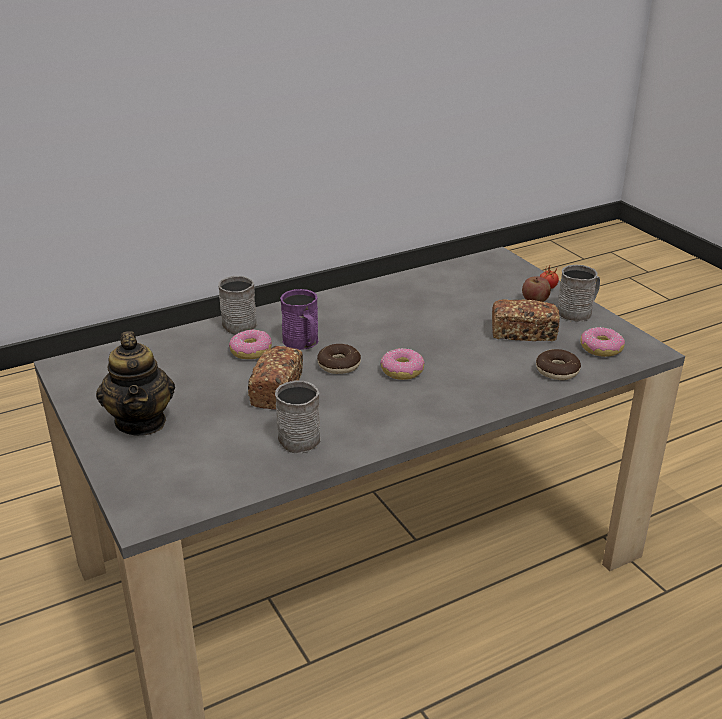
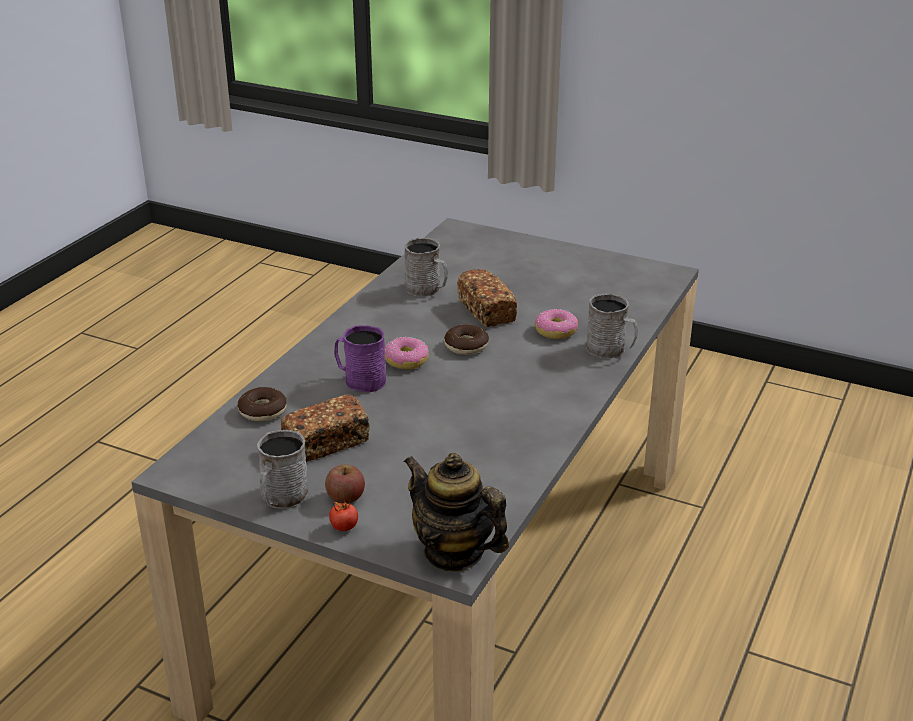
camera: 145 degrees right, 0 degrees up
(141, 422) = (545, 263): teapot -> teapot (454, 552)
(303, 343) = (525, 354): purple mug -> purple mug (360, 380)
(600, 349) = (230, 454): donut -> none

